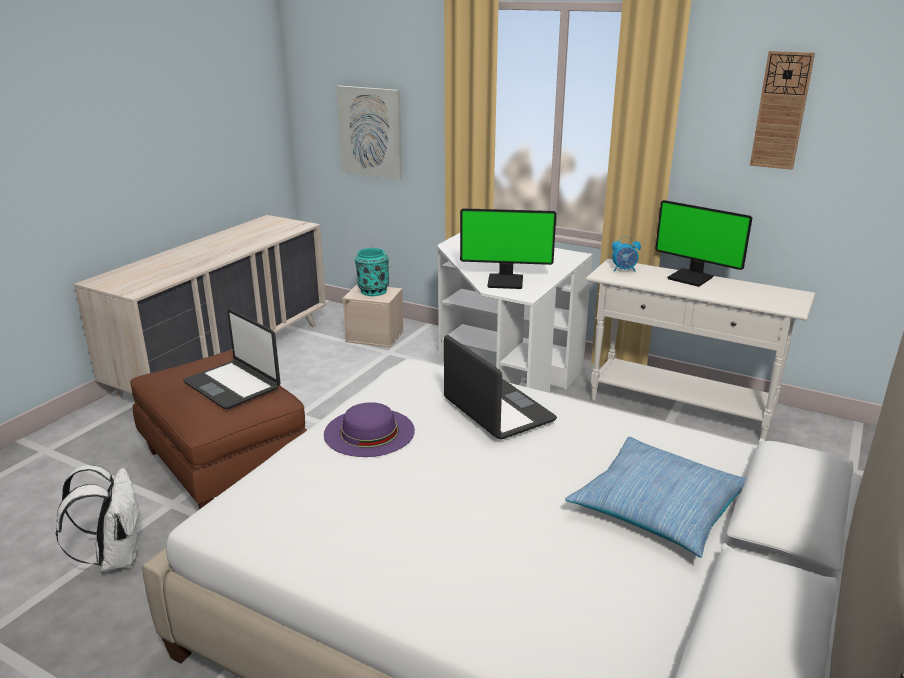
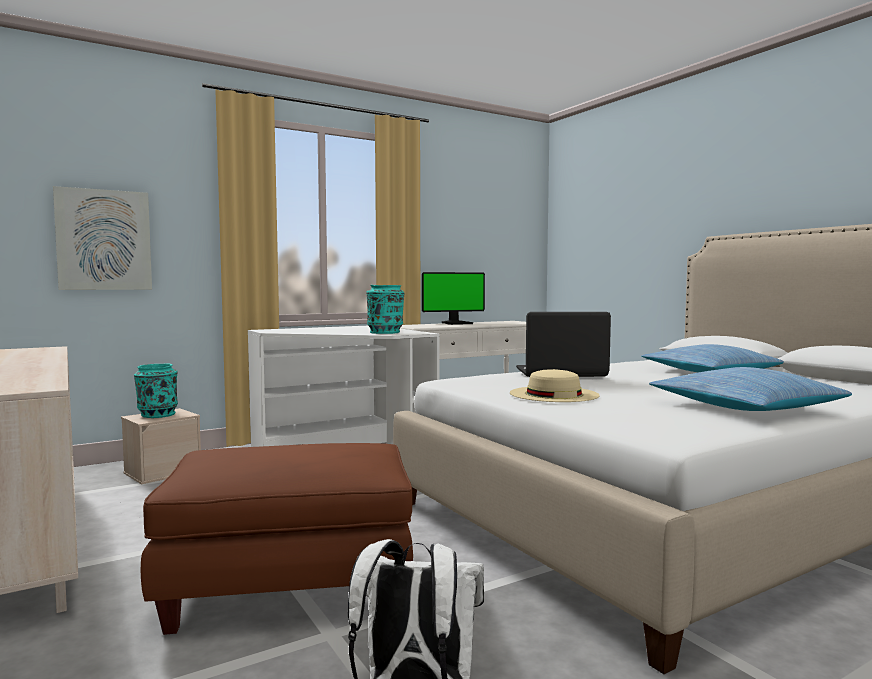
camera: 60 degrees left, 20 degrees down
(233, 385) = (311, 449): laptop -> none
(369, 432) = (553, 394): purple hat -> beige hat
(384, 550) = (744, 407): none -> pillow
(506, 281) = (385, 332): monitor -> turquoise vase
(624, 270) = (418, 325): alarm clock -> none
(781, 111) = (467, 211): wall clock -> none

